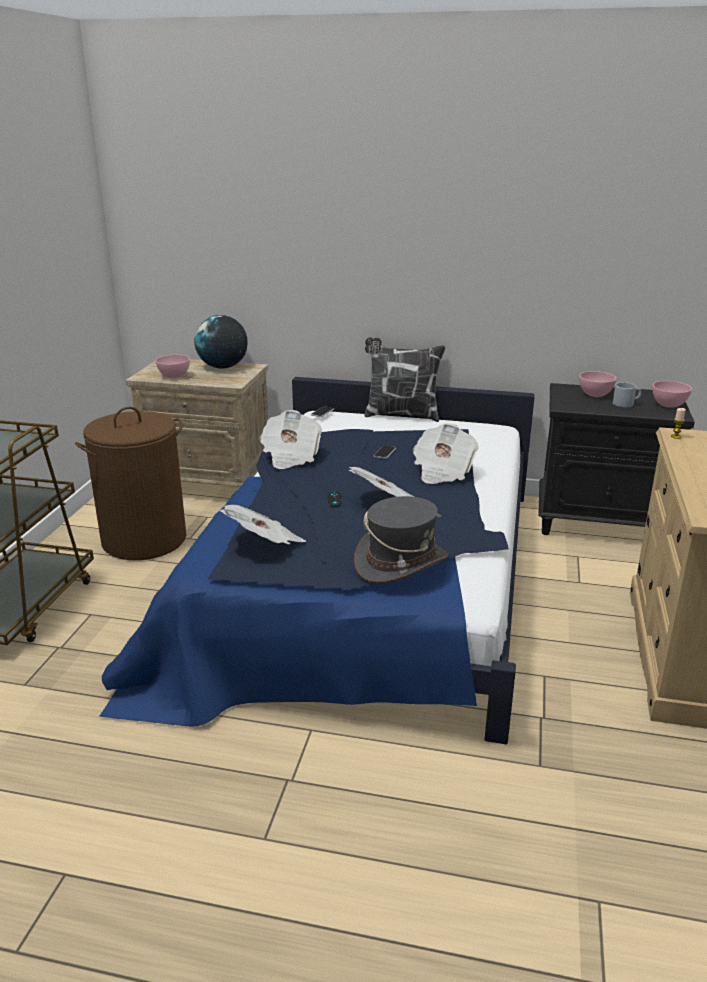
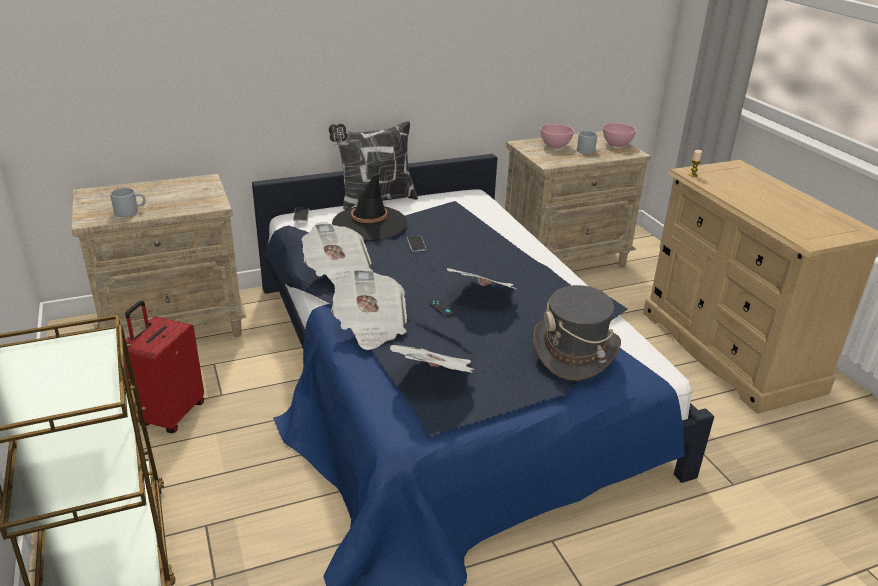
camera: 35 degrees left, 5 degrees up
(144, 539) = (170, 414): brown laundry basket -> red suitcase
(174, 376) = (130, 211): pink bowl -> grey mug
(223, 367) = (173, 187): globe -> none
(365, 429) = (369, 224): none -> black hat
(442, 471) = (490, 249): newspaper -> newspaper (370, 327)
(601, 523) = (565, 258): black nightstand -> beige nightstand

